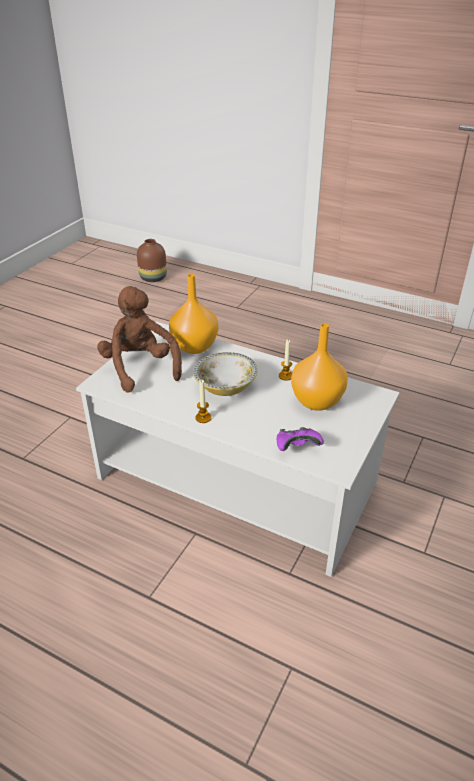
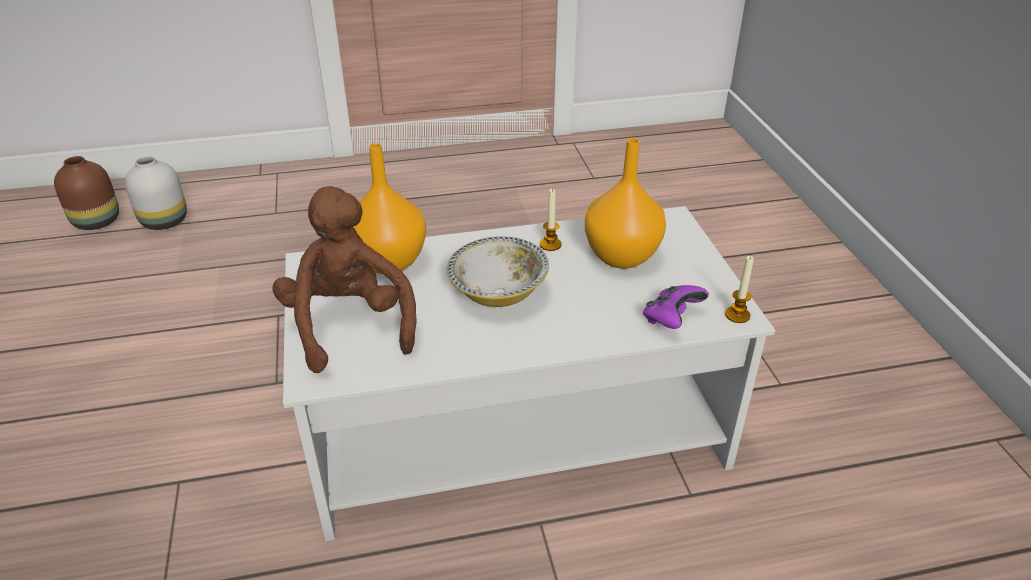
camera: 40 degrees left, 0 degrees up
(140, 368) = (349, 325): brown plush toy -> brown plush toy turned 45 degrees clockwise
(182, 290) = (165, 220): none -> white vase
(203, 418) = (522, 344): candle -> candle (737, 315)

